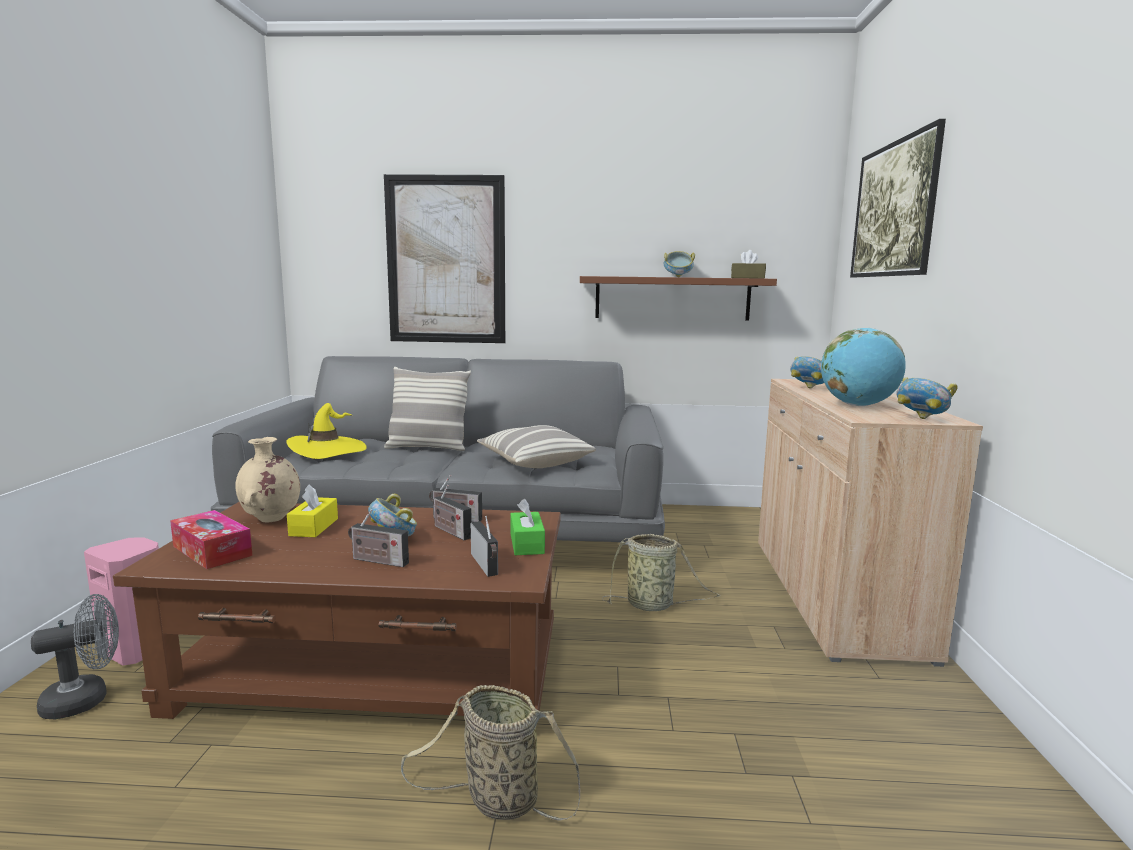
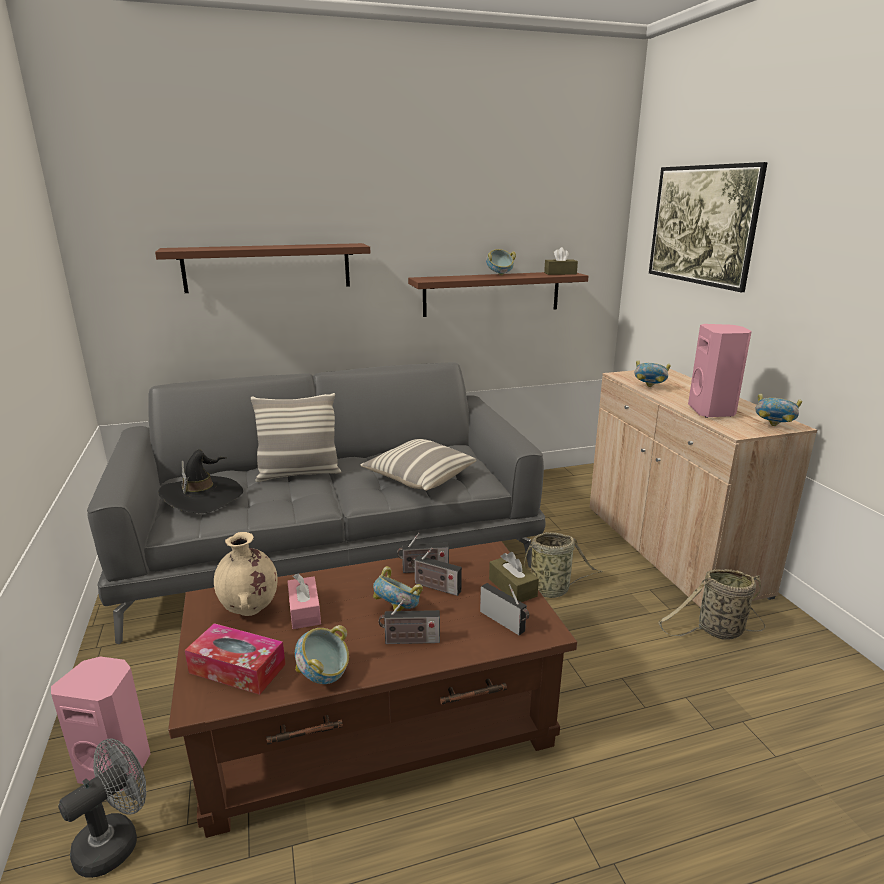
camera: 20 degrees left, 10 degrees up
(272, 569) = (324, 677): none -> bowl
(314, 527) = (304, 611): yellow tissue box -> pink tissue box
(327, 450) = (202, 496): yellow hat -> black hat
(446, 260) = (267, 267): picture -> brown shelf
(497, 800) = (569, 812): basket -> basket (717, 631)
(527, 544) = (512, 587): green tissue box -> brown tissue box
(858, 405) = (712, 411): globe -> pink speaker

